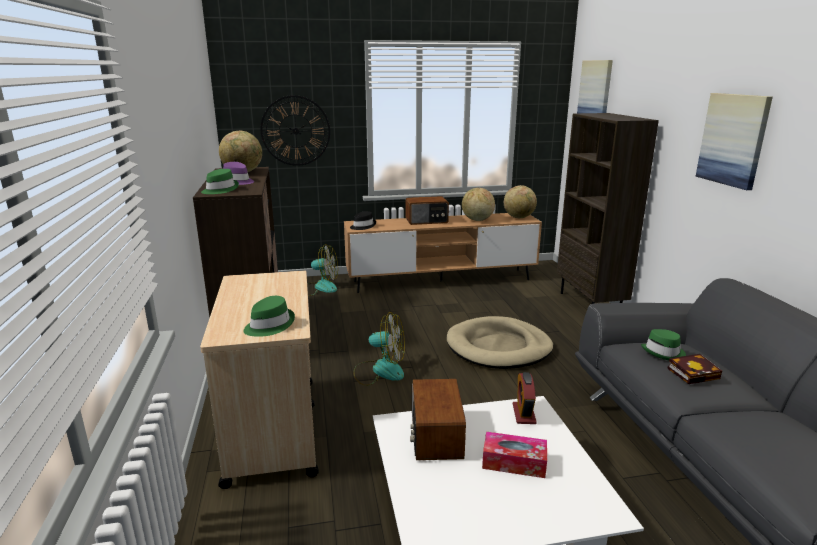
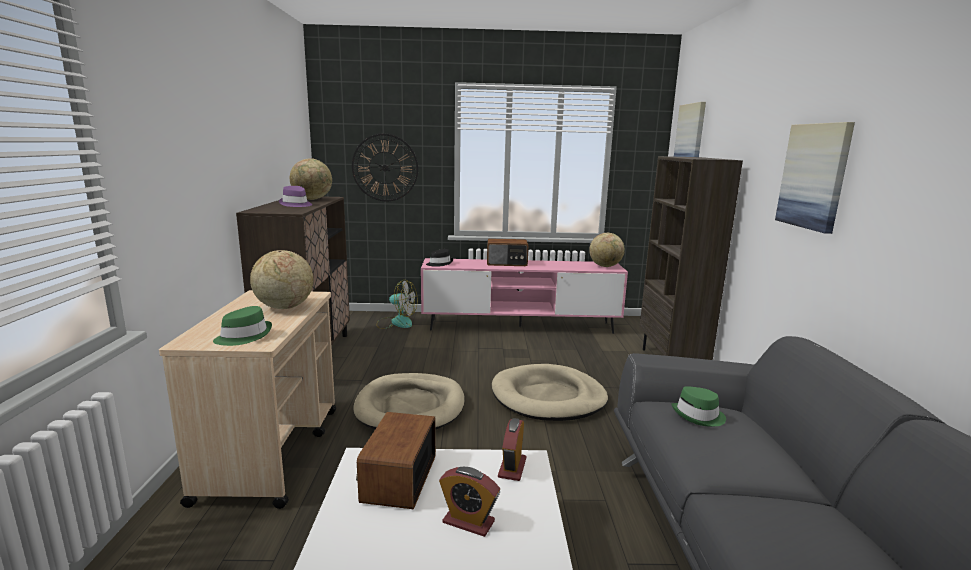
camera: 10 degrees right, 5 degrees down
(219, 190) = (269, 209): green hat -> none
(380, 370) = (411, 407): fan -> beige dog bed
(441, 281) = (520, 326): brown tv stand -> pink tv stand
(477, 220) = (559, 266): globe -> globe (284, 307)
(514, 462) = (468, 522): tissue box -> alarm clock
(694, 373) = (725, 443): book -> none

